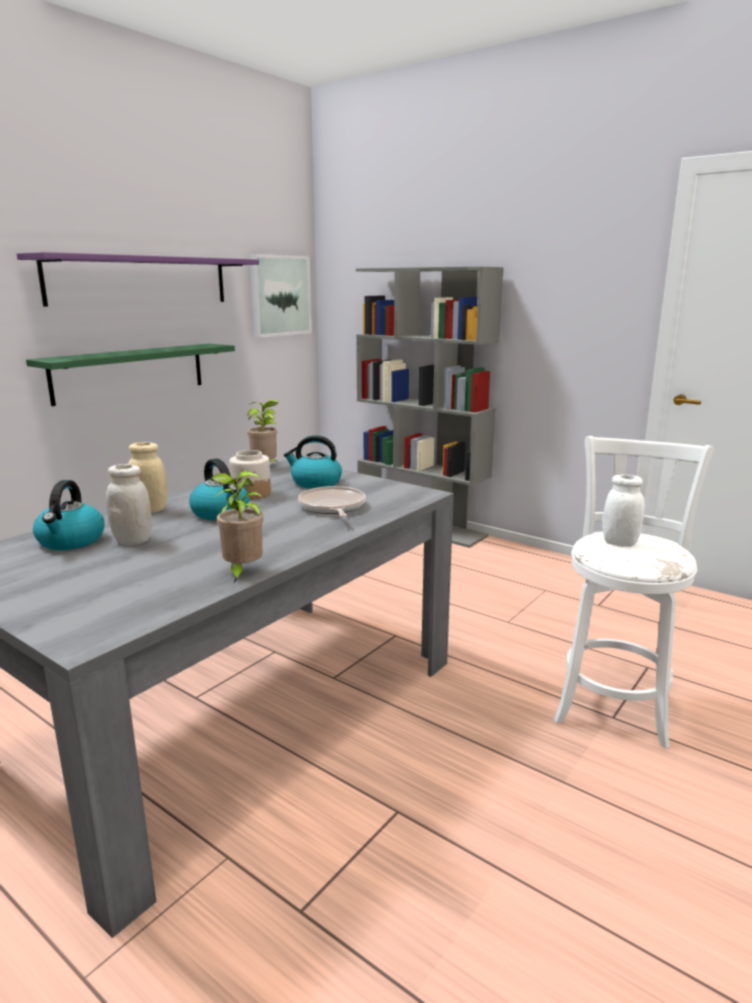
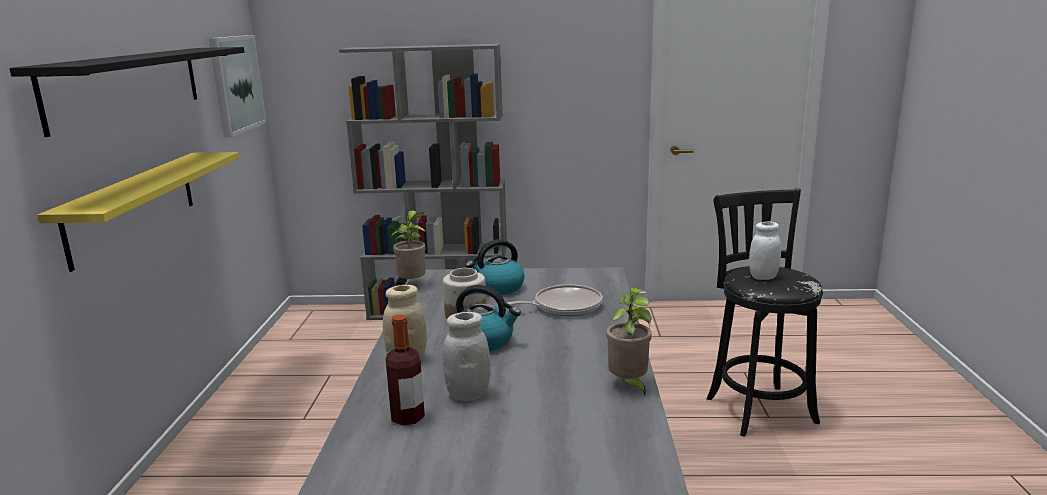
camera: 35 degrees left, 0 degrees up
(71, 541) = (407, 417): kettle -> bottle
(130, 372) = (133, 206): green shelf -> yellow shelf
(141, 280) = (127, 85): purple shelf -> black shelf
(332, 507) = (564, 306): frying pan -> frying pan turned 120 degrees clockwise
(613, 704) = (758, 407): white stool -> black stool

